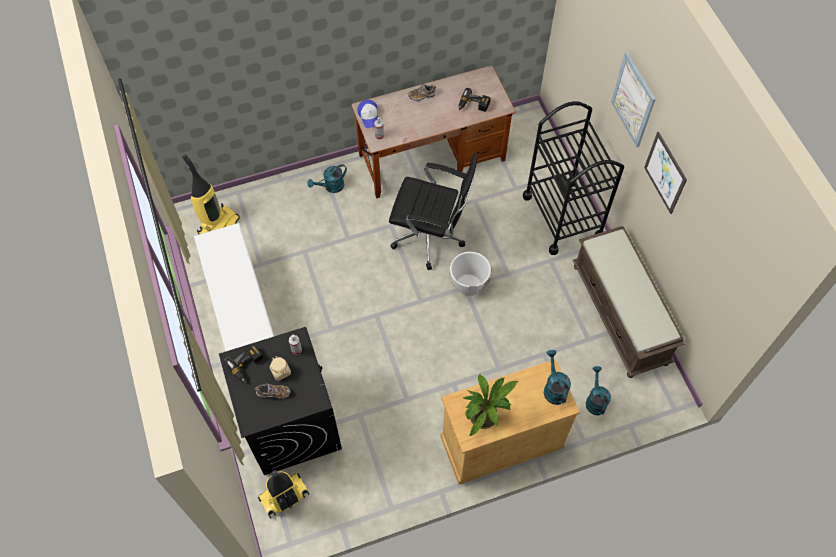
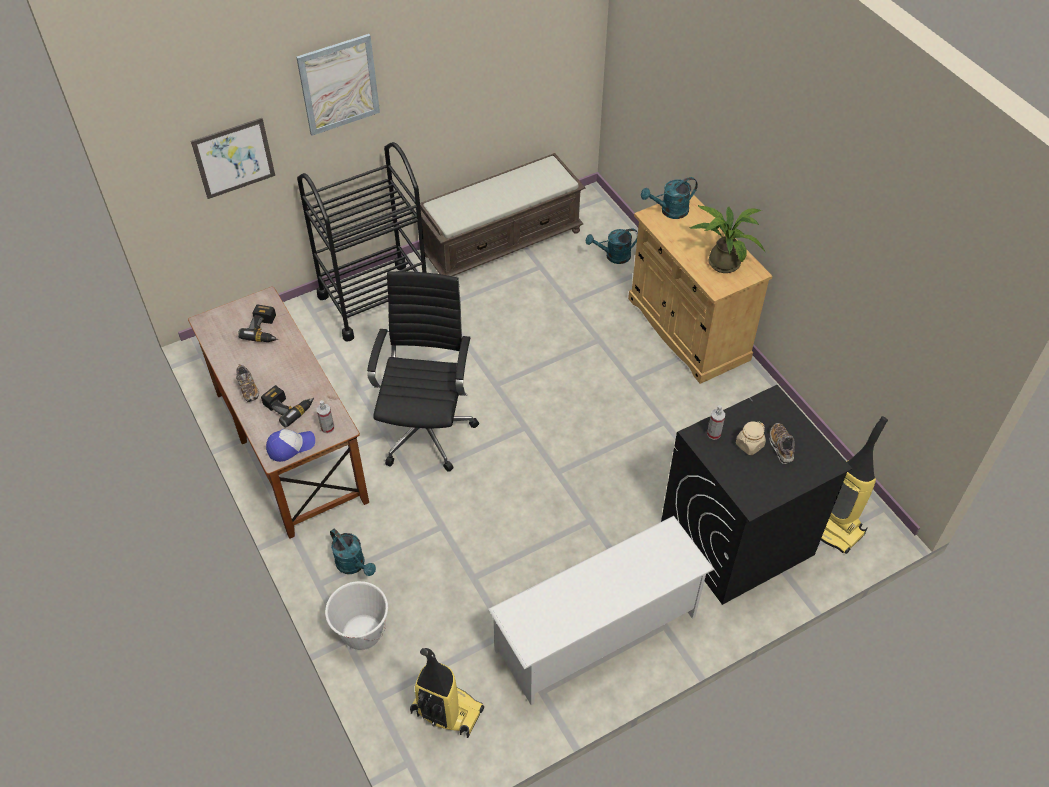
camera: 100 degrees left, 10 degrees down
(247, 365) = (755, 483): power drill -> power drill (288, 407)
(468, 285) = (491, 381): white bucket -> white bucket (362, 633)
(665, 173) = (429, 73): picture -> picture (234, 158)

